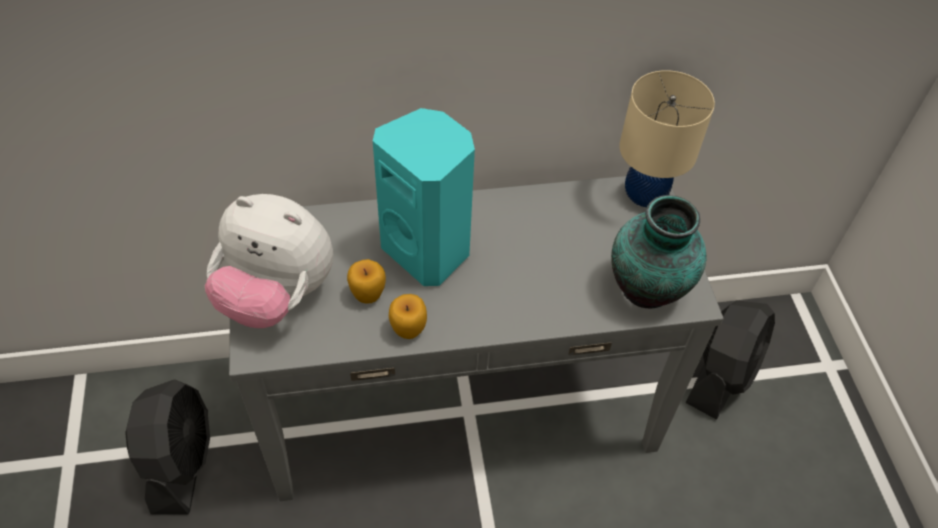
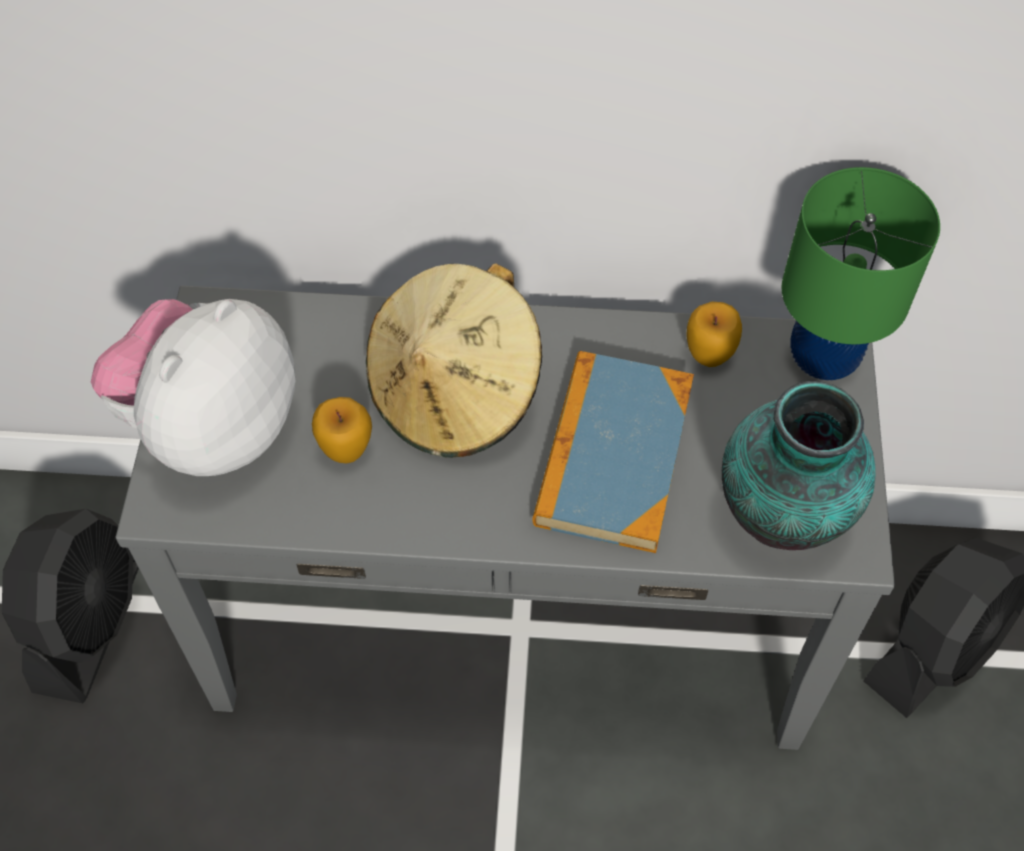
camera: 15 degrees right, 5 degrees up
(276, 296) = (212, 427): plush toy -> plush toy turned 90 degrees clockwise
(408, 329) = (392, 515): apple -> apple (709, 354)
(428, 250) = (455, 393): turquoise speaker -> beige hat
(536, 270) = (613, 454): none -> book
(642, 196) = (819, 358): beige table lamp -> green table lamp

